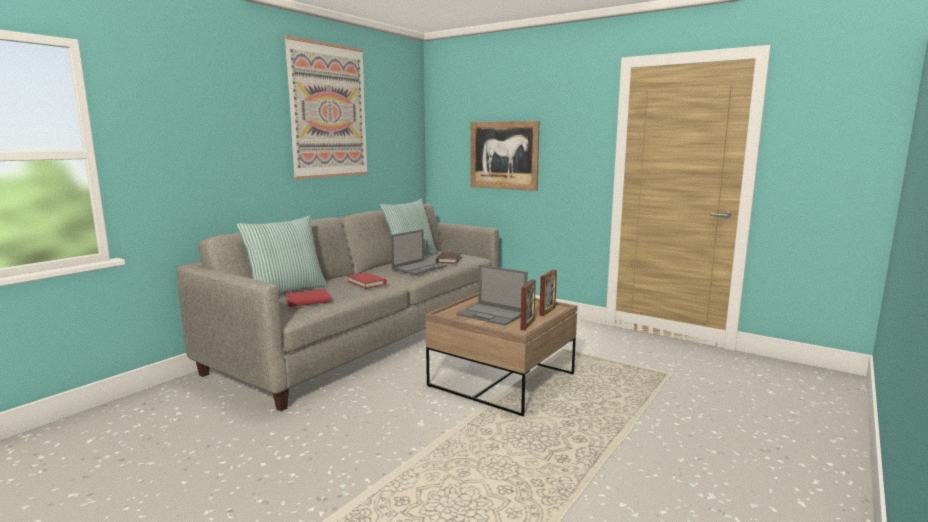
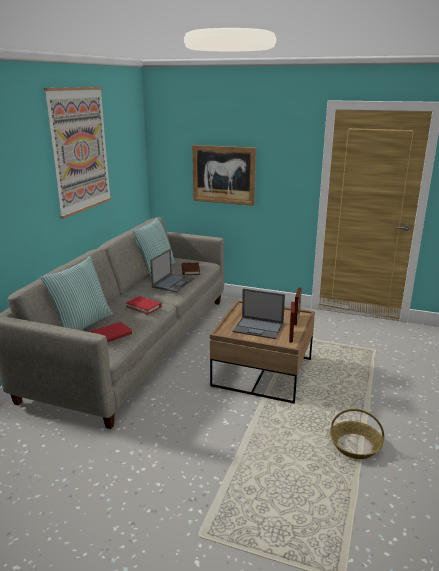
camera: 15 degrees left, 10 degrees up
(582, 475) = (355, 445): none -> basket

